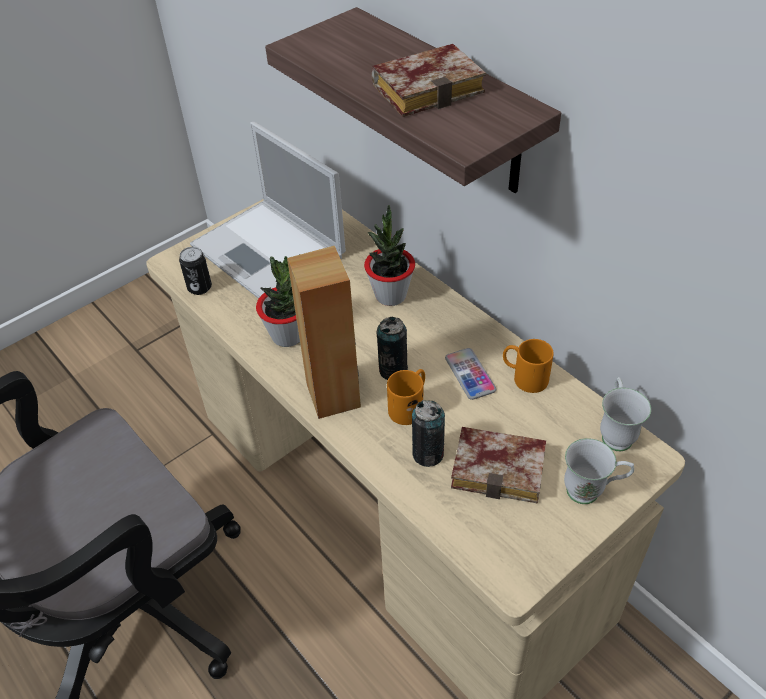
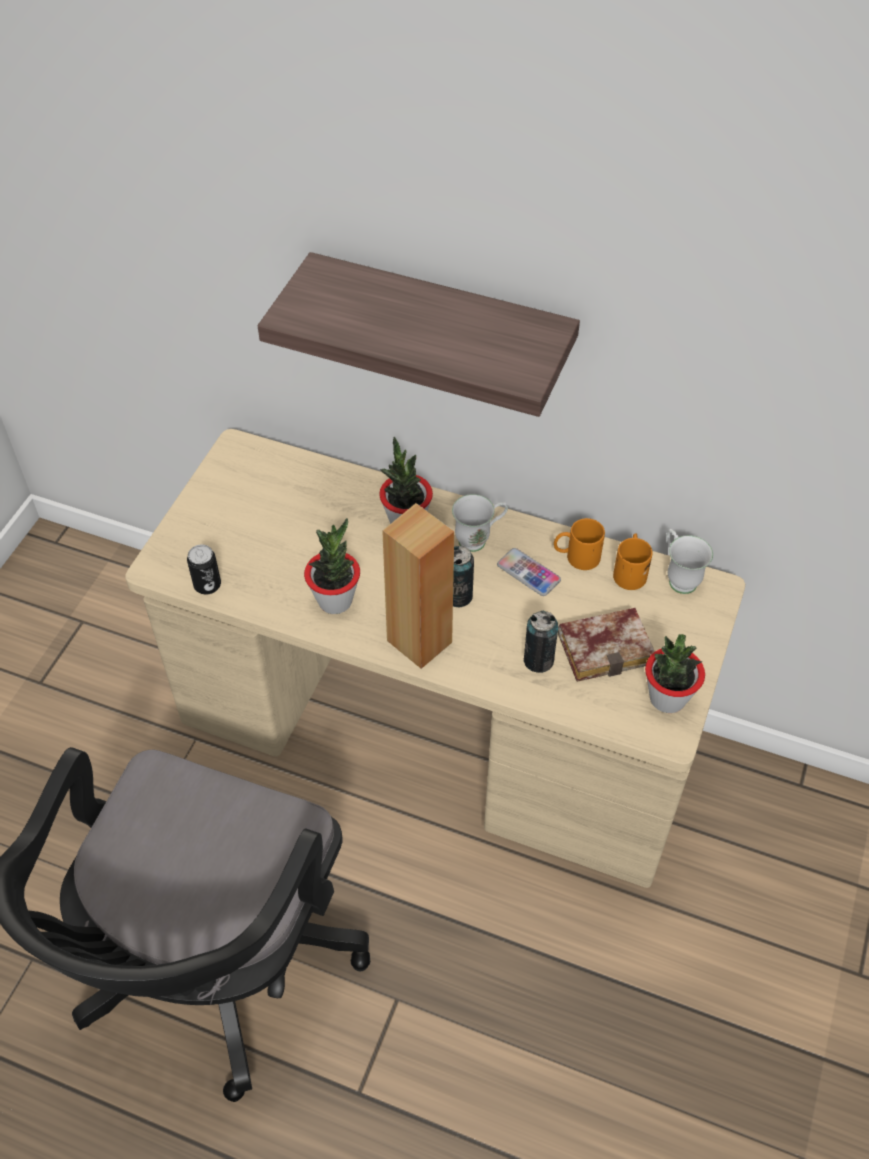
camera: 30 degrees left, 5 degrees up
(270, 252) = (254, 520): laptop -> none
(409, 406) = (494, 623): orange mug -> orange mug (629, 570)
(430, 87) = (452, 328): book -> none
(532, 542) = (667, 698): none -> potted plant
(591, 492) = (688, 636): white mug -> white mug (479, 539)

